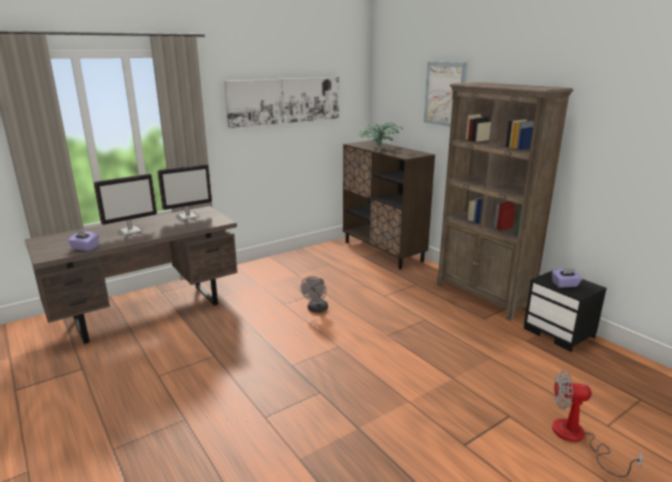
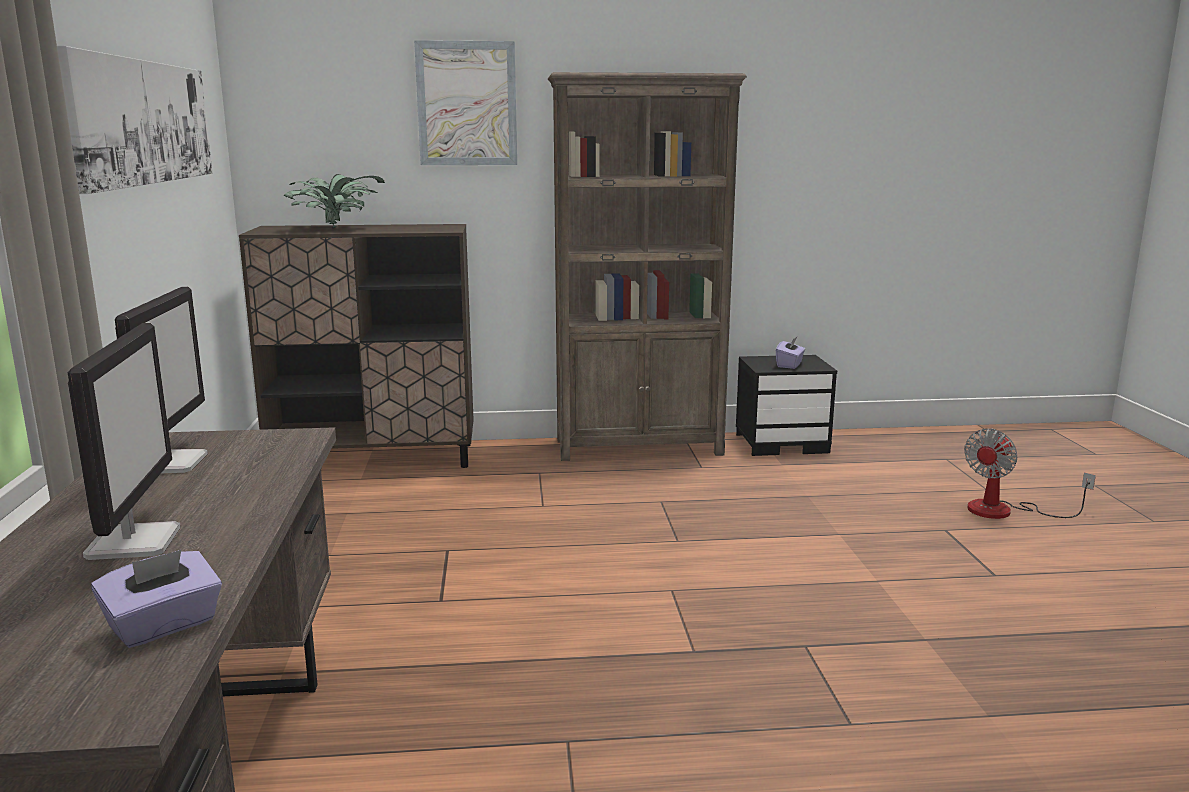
camera: 60 degrees left, 5 degrees down
(316, 310) = (512, 575): grey fan -> none

